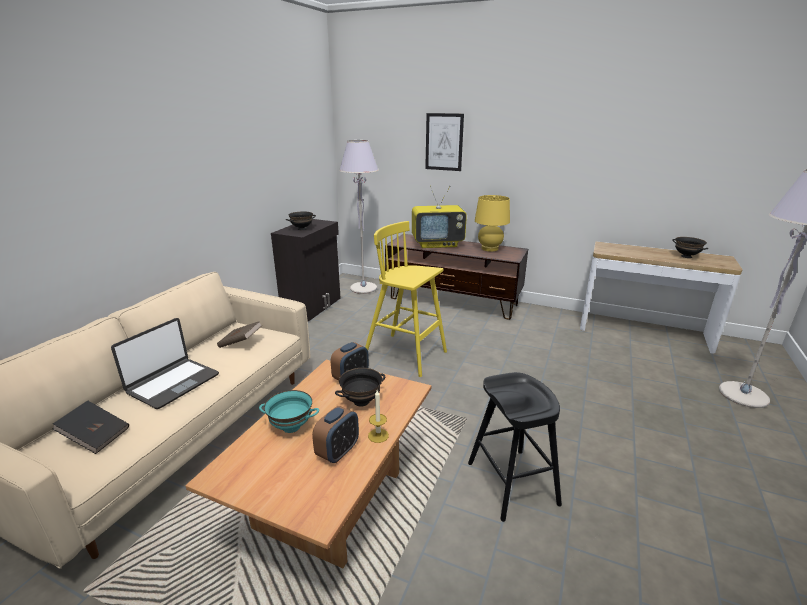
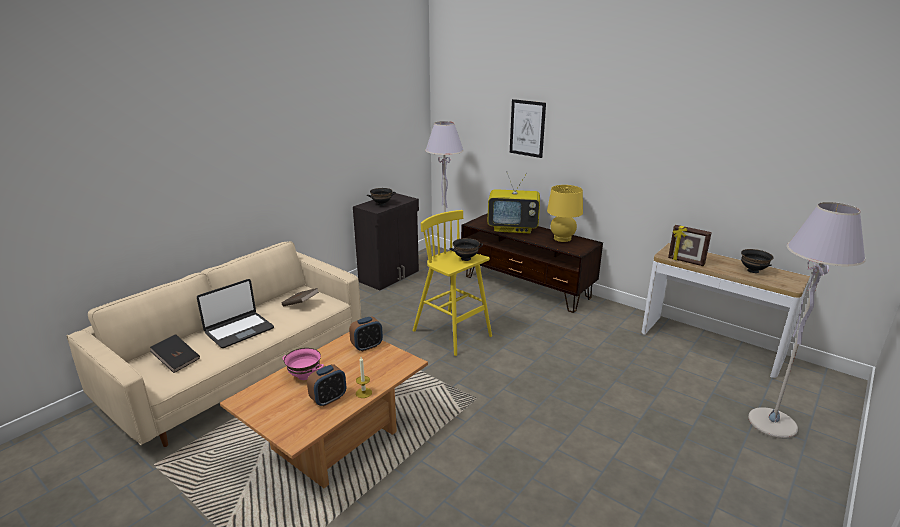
camera: 15 degrees right, 0 degrees up
(291, 427) = (304, 376): turquoise bowl -> pink bowl
(361, 401) = (365, 365): black bowl -> black bowl (466, 258)
(512, 483) = (486, 457): black stool -> none
(625, 254) = (685, 261): none -> picture frame

